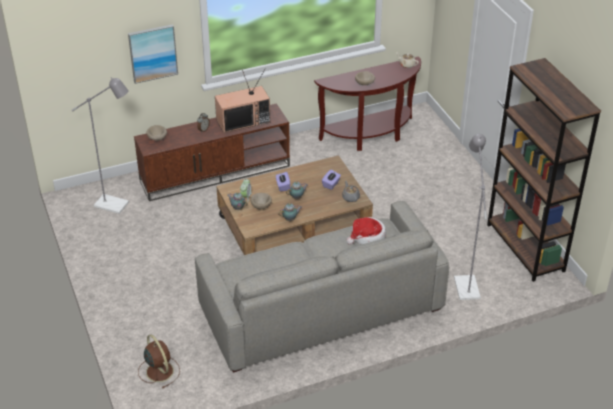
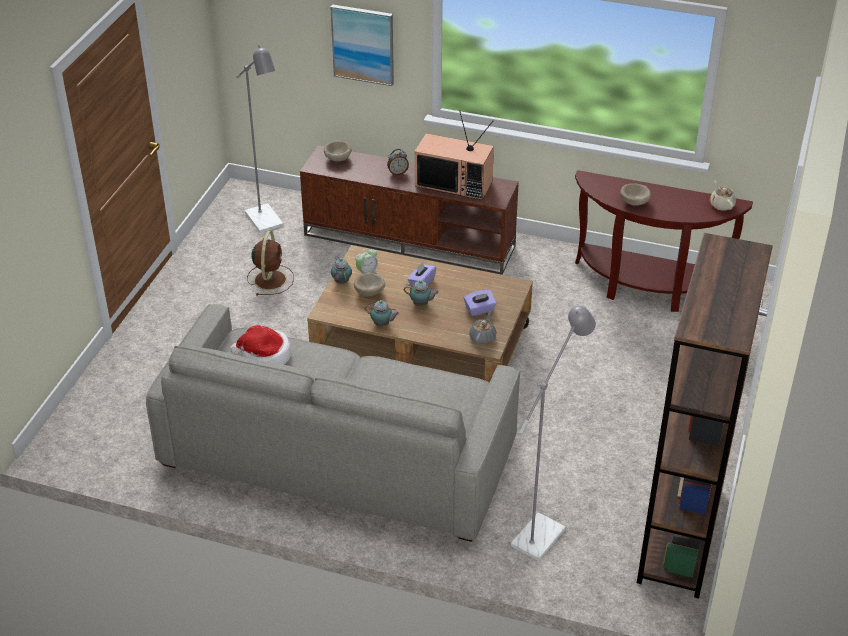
camera: 40 degrees right, 0 degrees up
(159, 370) = (99, 417): brown fan -> brown fan (270, 279)
(367, 236) = (433, 390): hat -> hat (264, 356)

